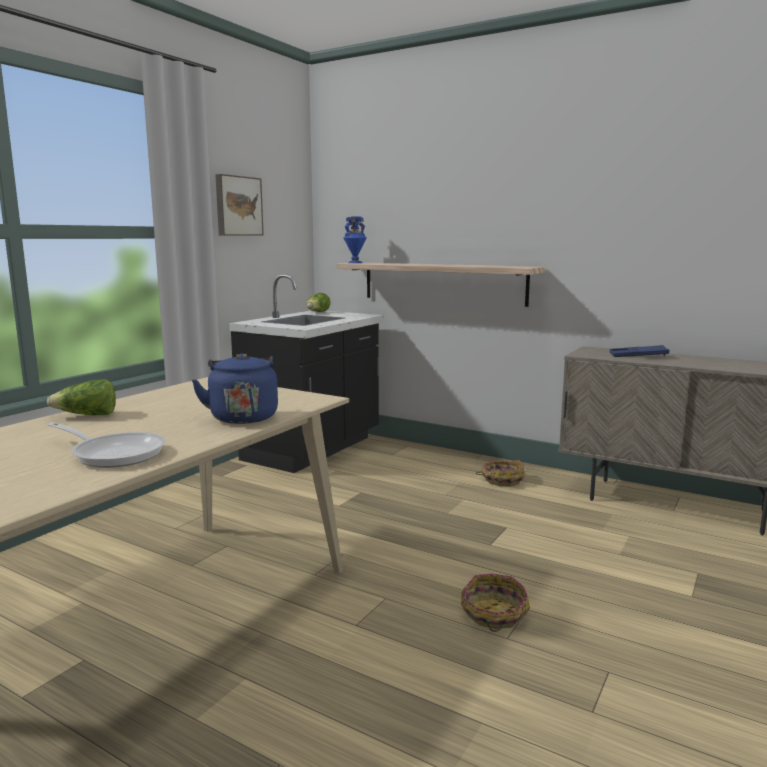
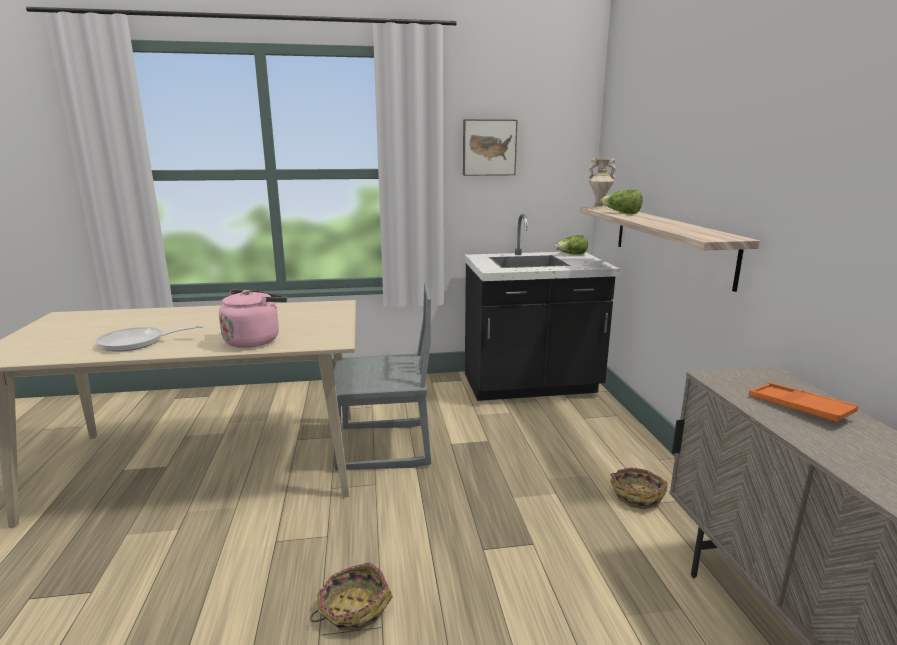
camera: 50 degrees right, 5 degrees up
(87, 416) = (215, 312): lettuce -> lettuce (621, 213)
(114, 453) = (138, 343): frying pan -> frying pan turned 90 degrees clockwise
(243, 416) = (254, 340): blue kettle -> pink kettle
(292, 531) = (384, 447): none -> grey chair
(355, 263) = (598, 208): blue vase -> beige vase
(638, 356) = (799, 407): blue tray -> orange tray

